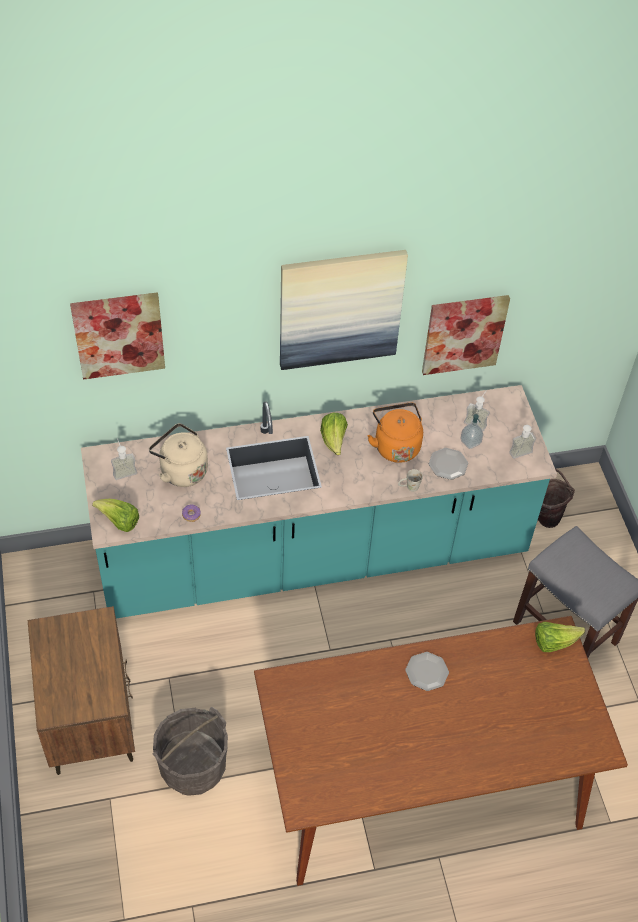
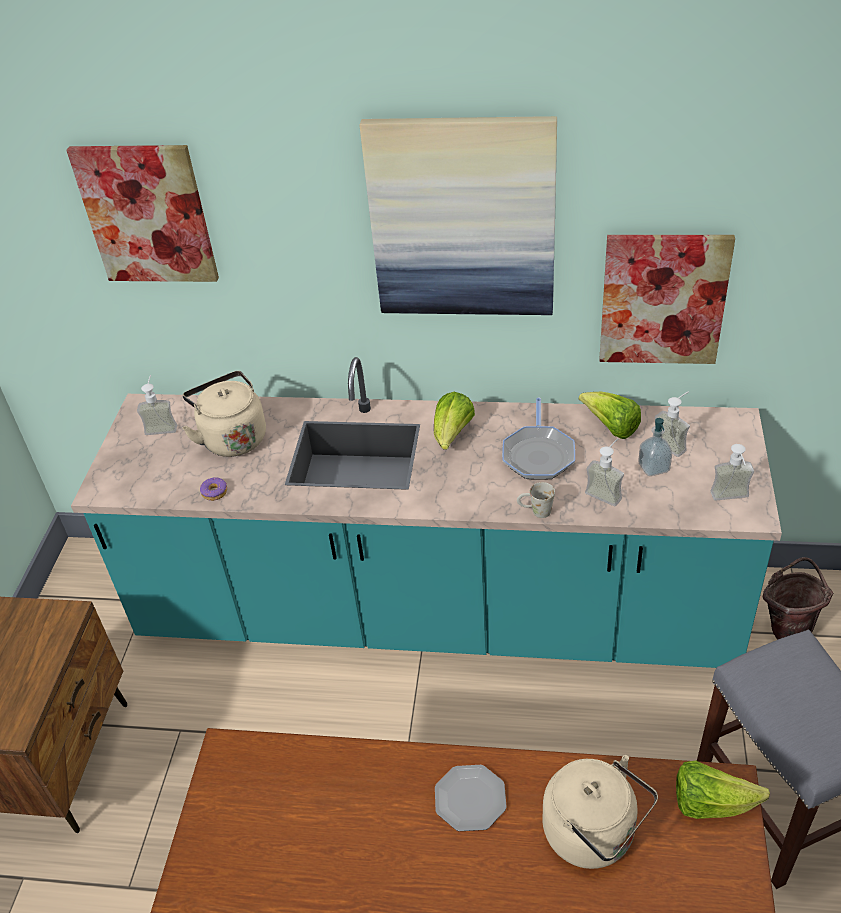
camera: 25 degrees right, 10 degrees down
(119, 522) = (120, 484): lettuce -> lettuce (611, 427)
(193, 767) = (150, 864): grey bucket -> none
(395, 445) = (538, 454): orange kettle -> frying pan
(447, 465) = (607, 492): plate -> soap dispenser
(499, 674) = (594, 835): none -> beige kettle

